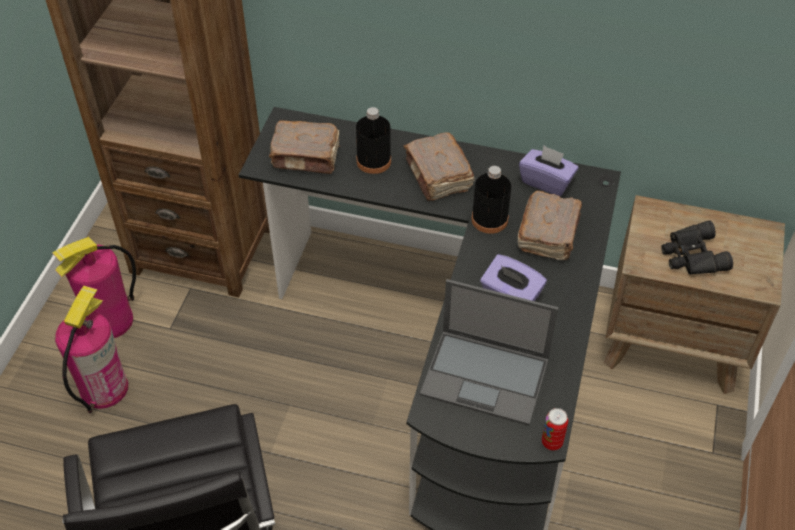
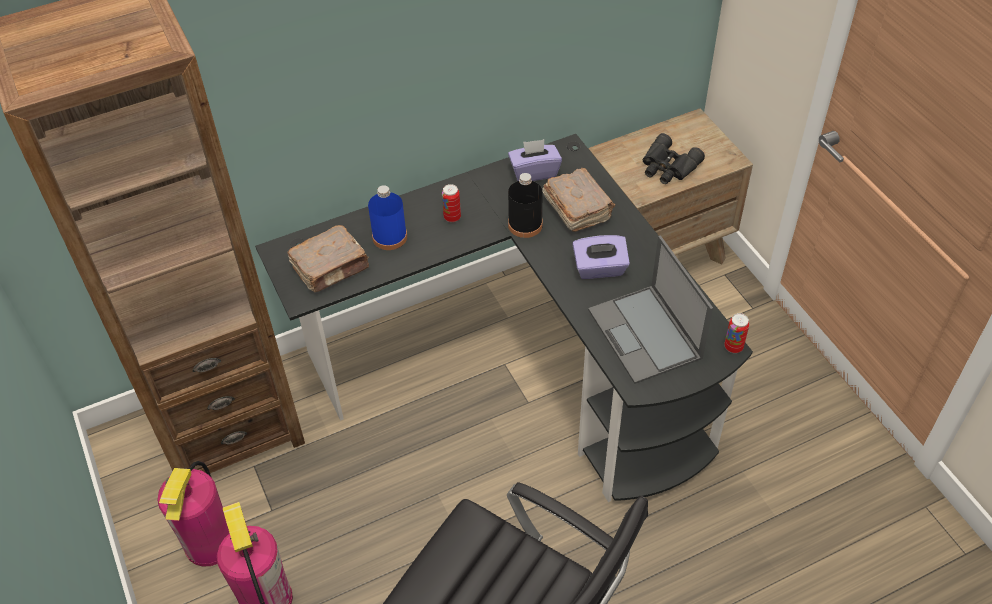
camera: 40 degrees left, 0 degrees up
(373, 161) = (389, 237): black bottle -> blue bottle
(438, 176) = (452, 217): brown book -> can
(486, 376) = (645, 335): laptop -> laptop turned 90 degrees clockwise

